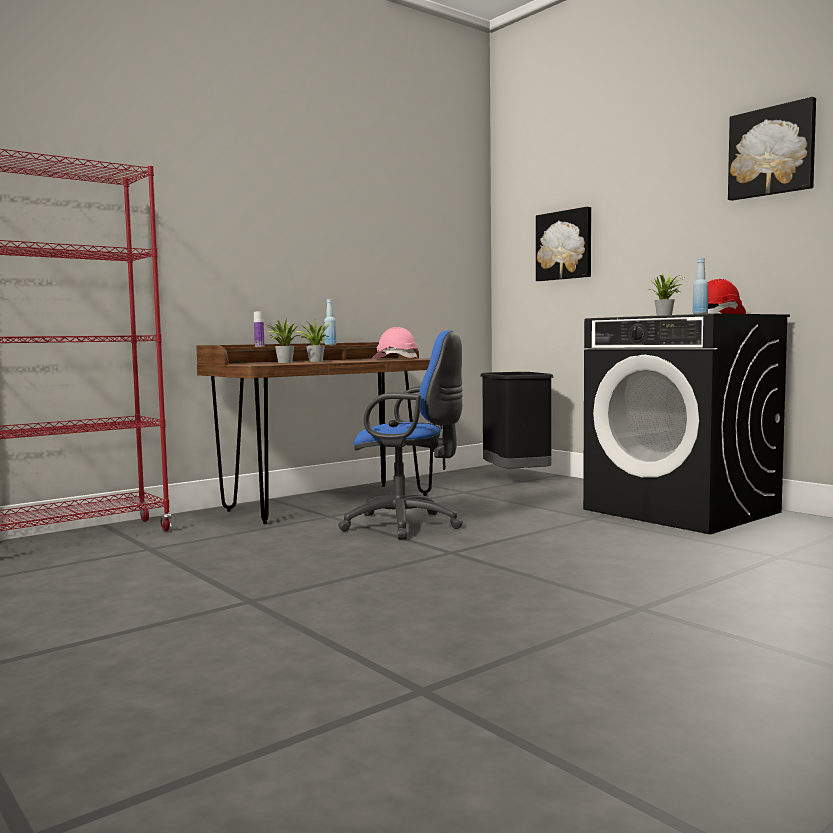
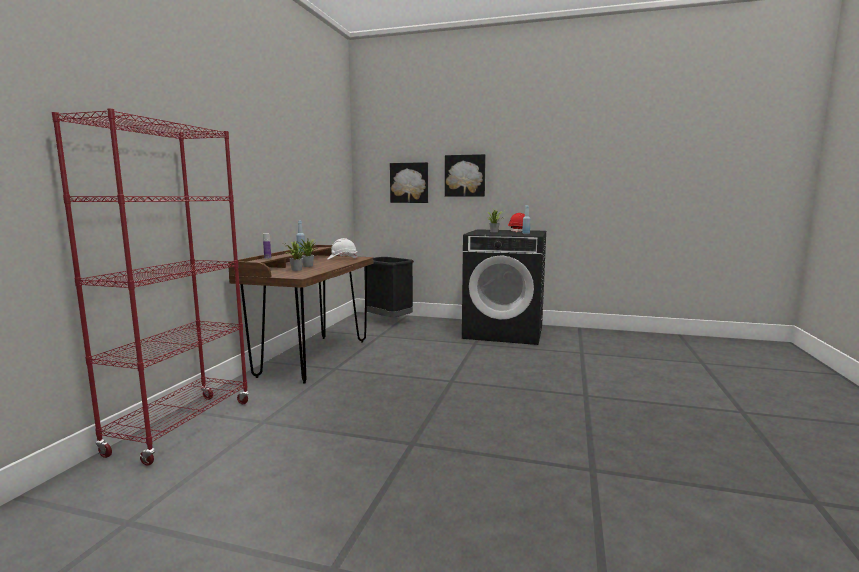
camera: 35 degrees left, 5 degrees up
(395, 359) = (342, 258): pink hard hat -> white hard hat
(408, 525) = (394, 366): blue office chair -> none
(772, 151) = (537, 148): picture -> picture (465, 175)

